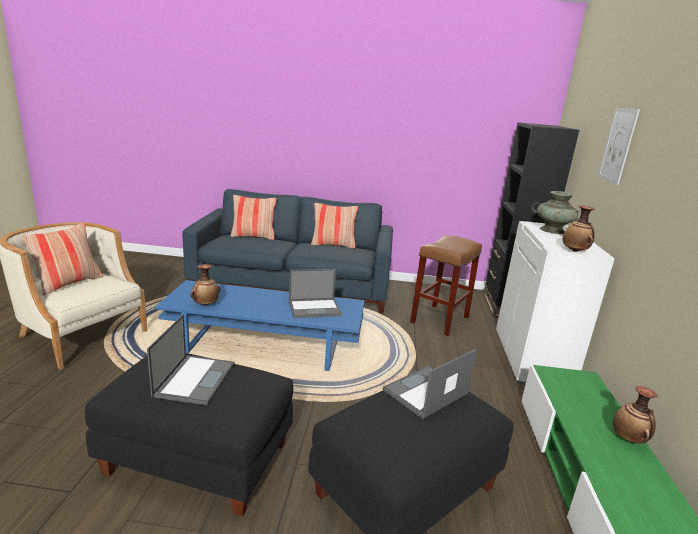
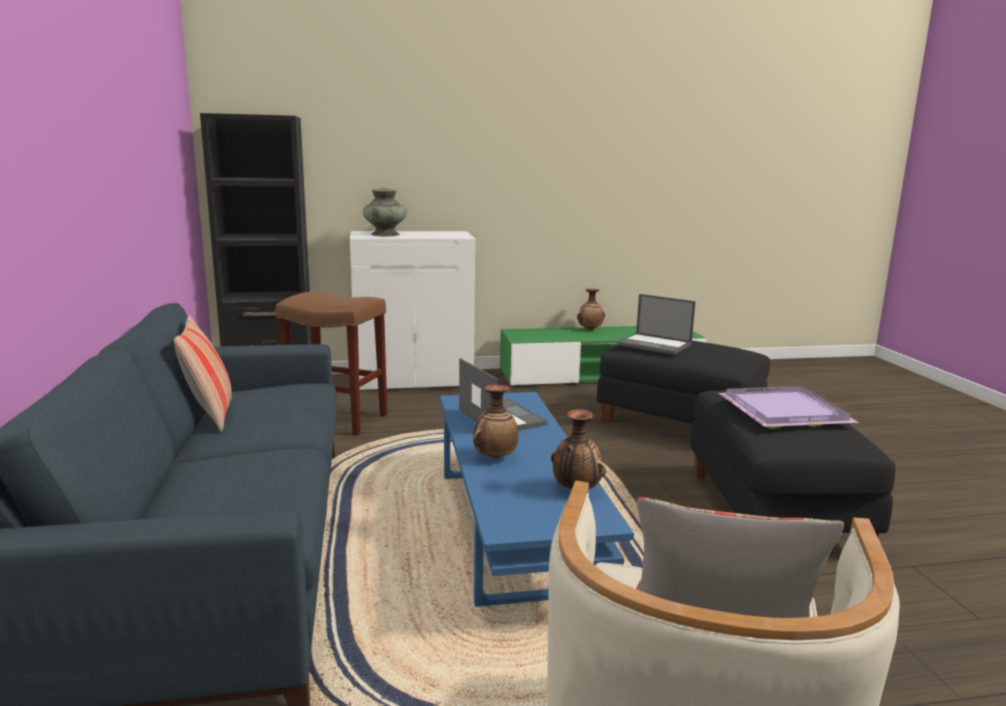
camera: 105 degrees left, 5 degrees down
(195, 379) = (783, 412): laptop -> purple tray
(253, 236) = (159, 503): pillow -> none
(575, 251) = (462, 234): vase -> vase (495, 457)
(617, 145) = (405, 129): picture -> none

